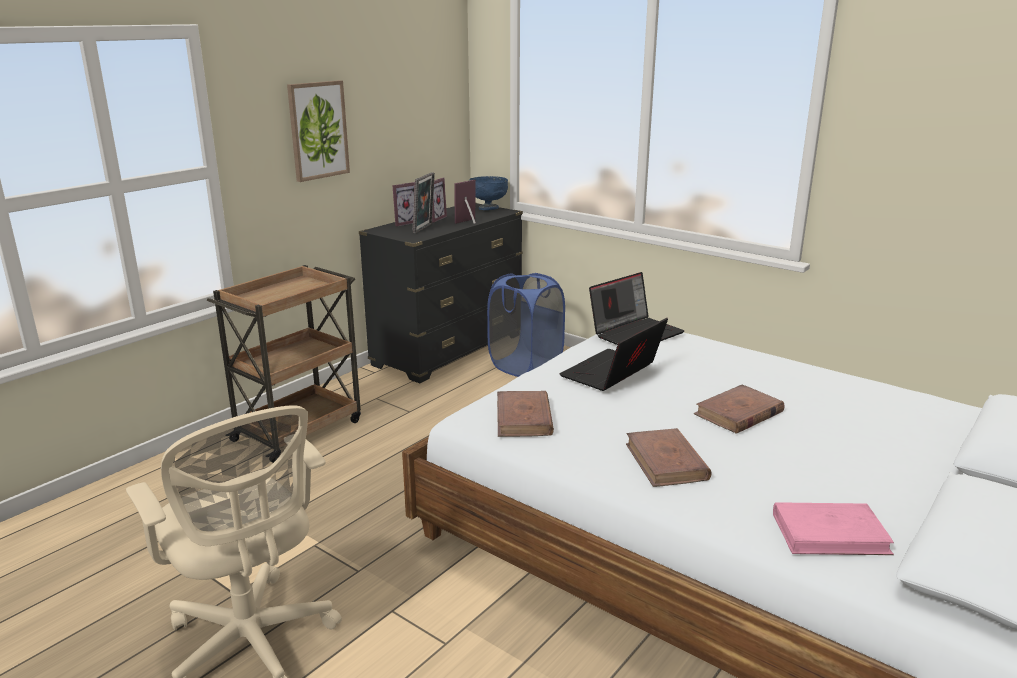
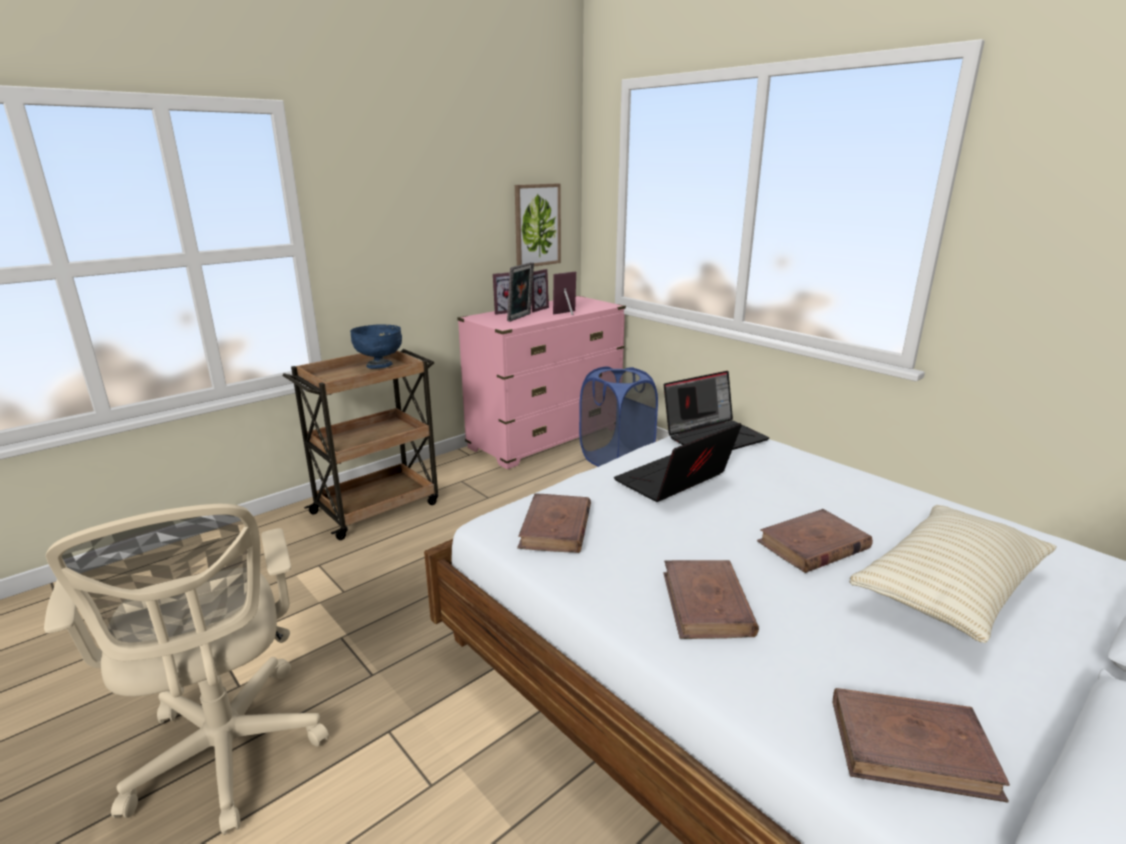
camera: 10 degrees right, 0 degrees up
(318, 130) = (416, 215): picture -> picture (537, 225)
(448, 350) = (546, 438): black dresser -> pink dresser
(489, 208) = (593, 302): blue bowl -> blue bowl (380, 366)
(830, 534) = (912, 747): pink book -> brown book
(844, 435) = (949, 590): none -> beige pillow

